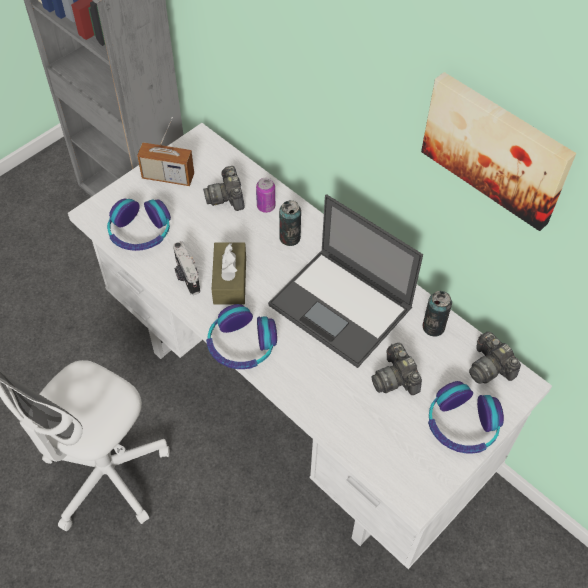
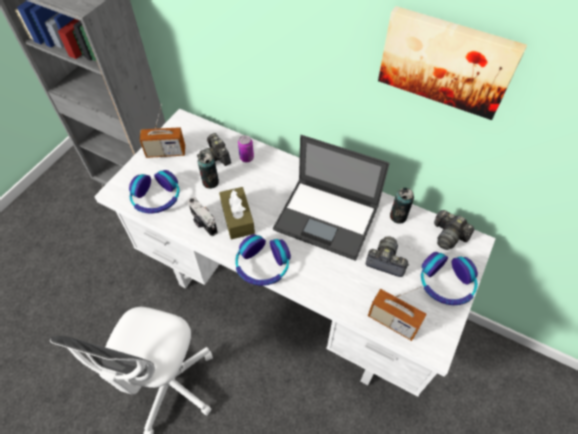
camera: 15 degrees left, 0 degrees up
(289, 238) = (272, 176): can -> can (210, 182)
(376, 452) = (392, 322): none -> radio
(395, 378) = (385, 261): camera -> camera turned 150 degrees clockwise

